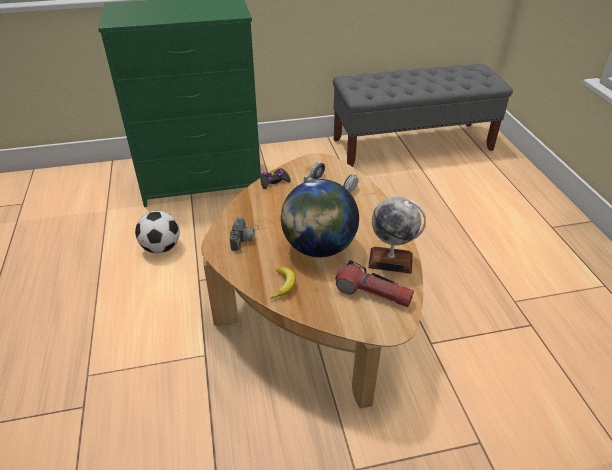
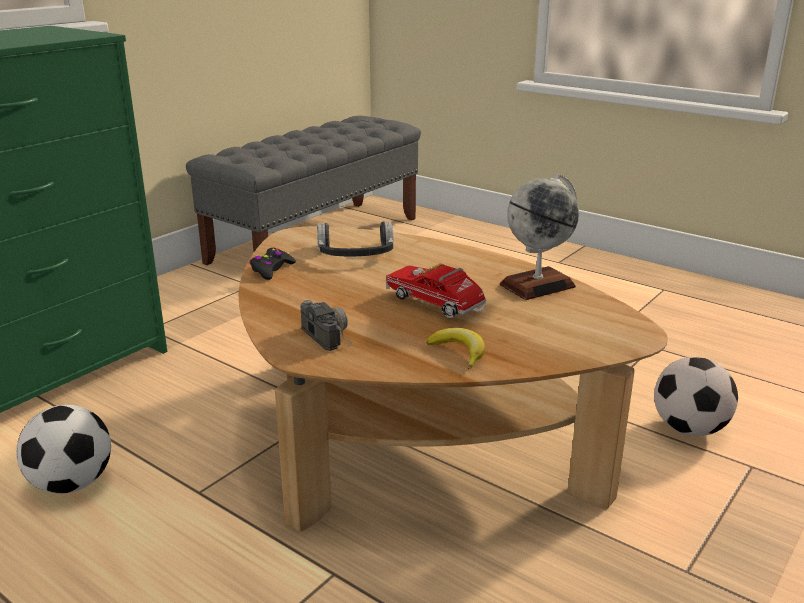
camera: 40 degrees left, 15 degrees down
(318, 247) = (439, 305): globe -> toy truck
(373, 293) = (568, 317): flashlight -> none
(474, 394) = (689, 429): none -> football

